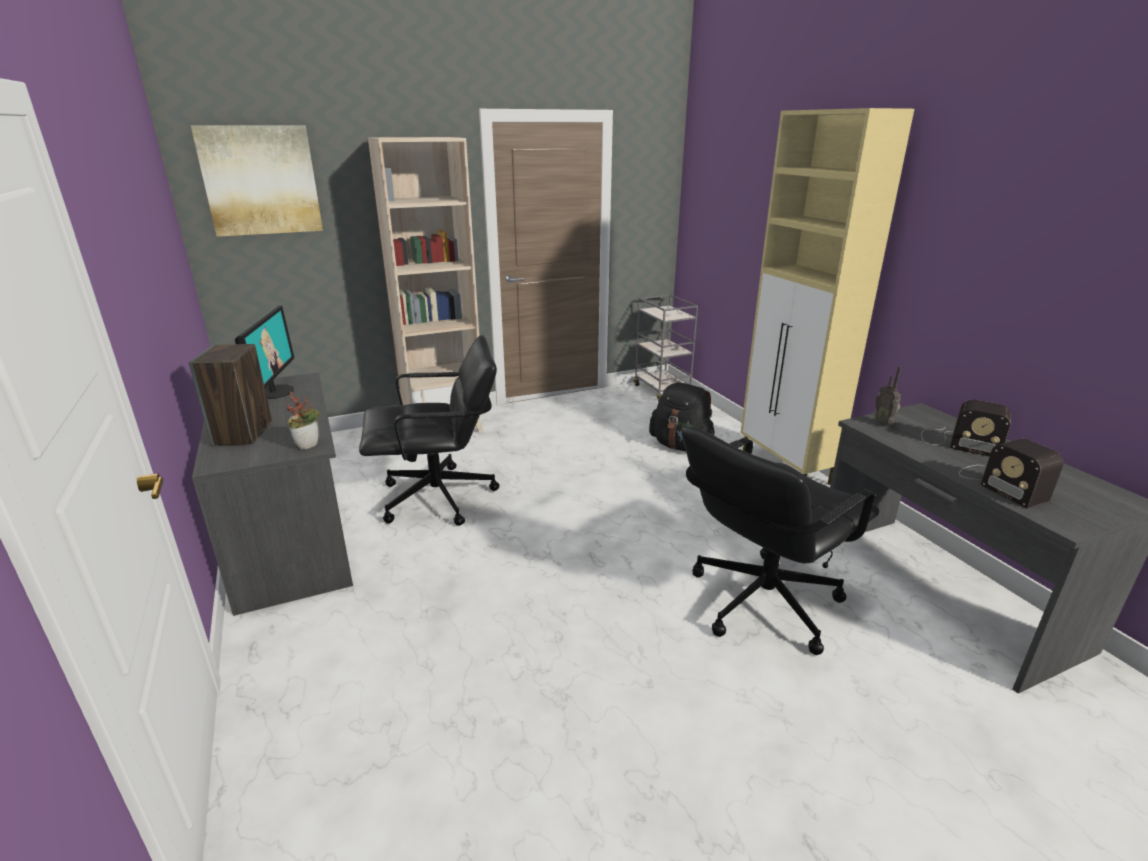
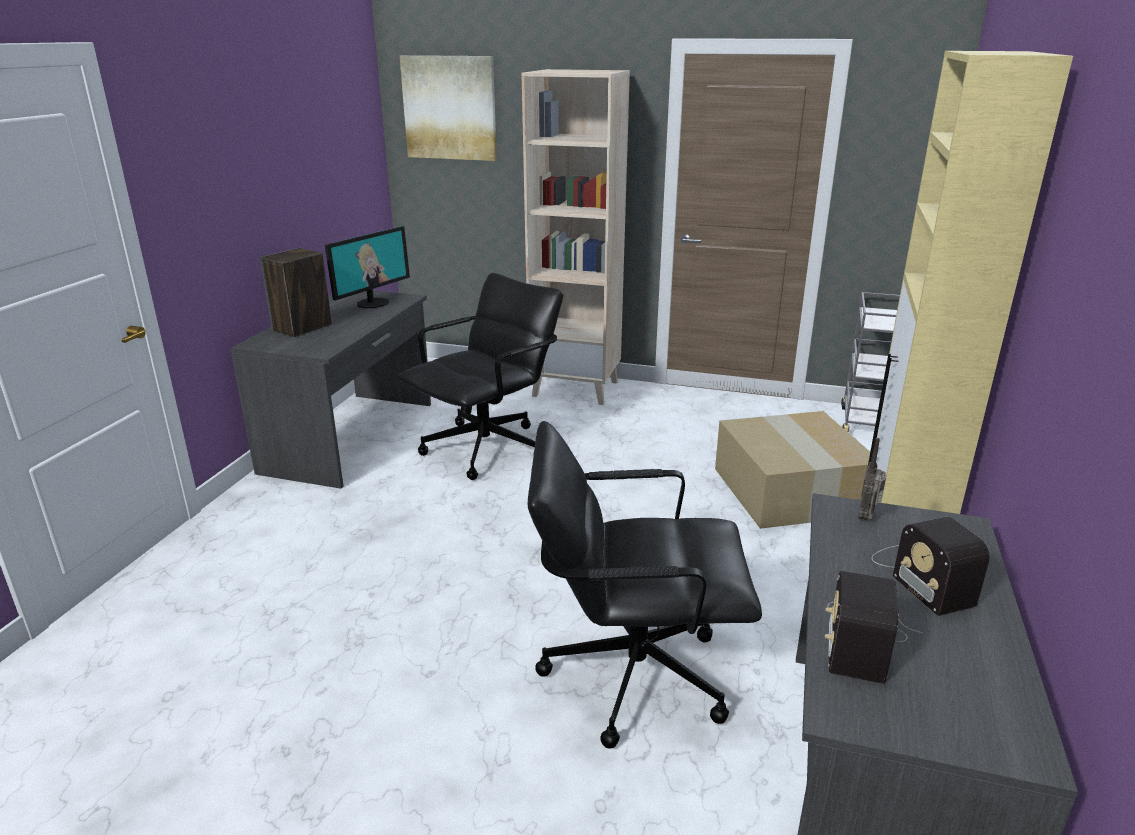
camera: 40 degrees right, 0 degrees up
(308, 445) = (322, 349): potted plant -> none
(439, 498) = (487, 448): black office chair -> black office chair turned 75 degrees counterclockwise
(681, 446) = (792, 491): black backpack -> cardboard box

